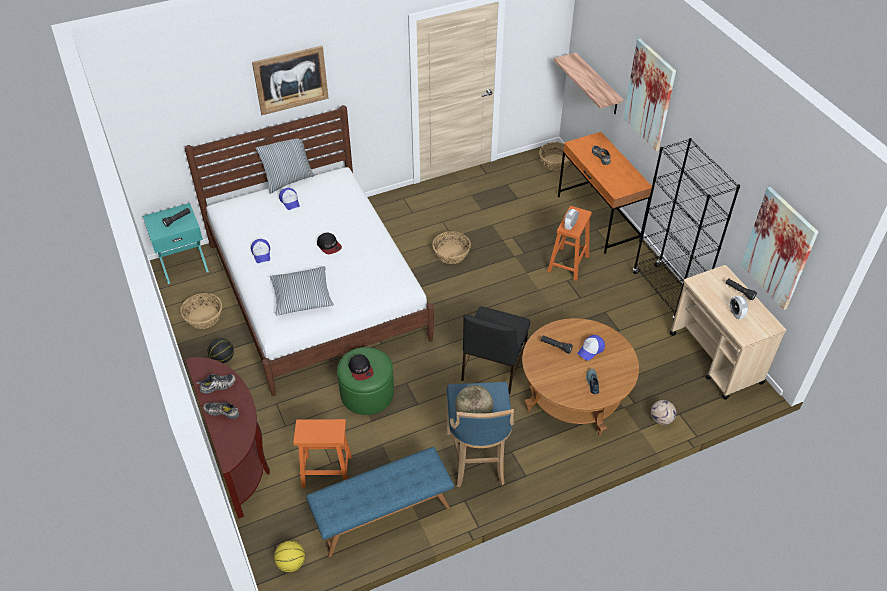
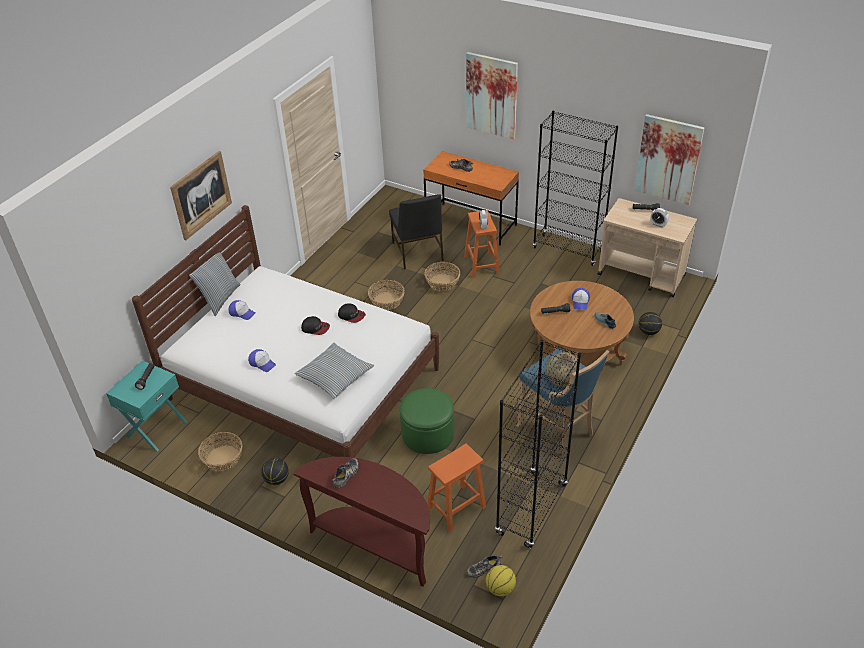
camera: 35 degrees left, 5 degrees down
(222, 411) = (372, 490): shoe -> shoe (484, 568)
(361, 369) = (427, 409): cap -> cap (351, 315)
(382, 515) = (531, 510): blue bench -> black bookcase
(492, 367) = (502, 362): black chair -> black chair (417, 252)
(555, 162) = (399, 200): basket -> basket (442, 282)
(597, 84) = (424, 112): shelf -> none
(661, 419) = (648, 332): football -> basketball

